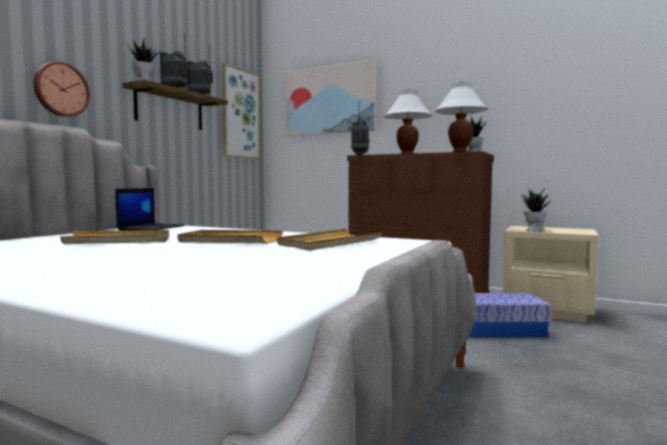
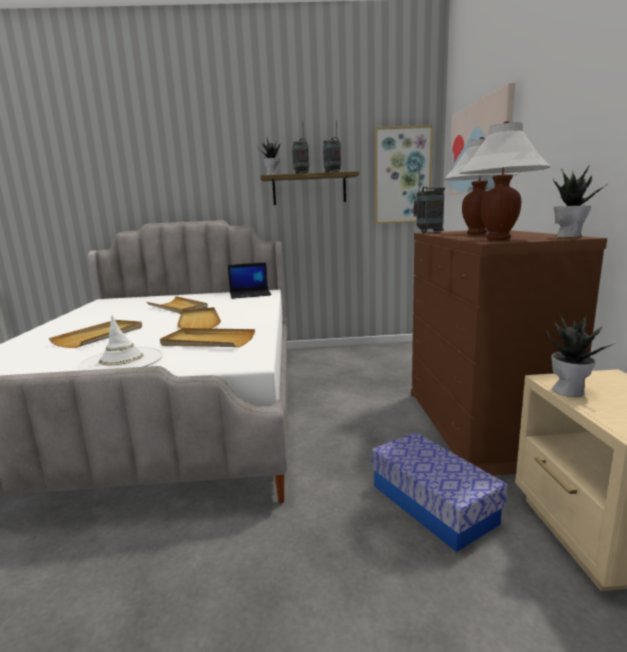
camera: 60 degrees right, 10 degrees up
(60, 89) = (214, 194): wall clock -> none
(182, 261) = (100, 336): none -> beige tray
(343, 259) = (122, 361): none -> white hat

